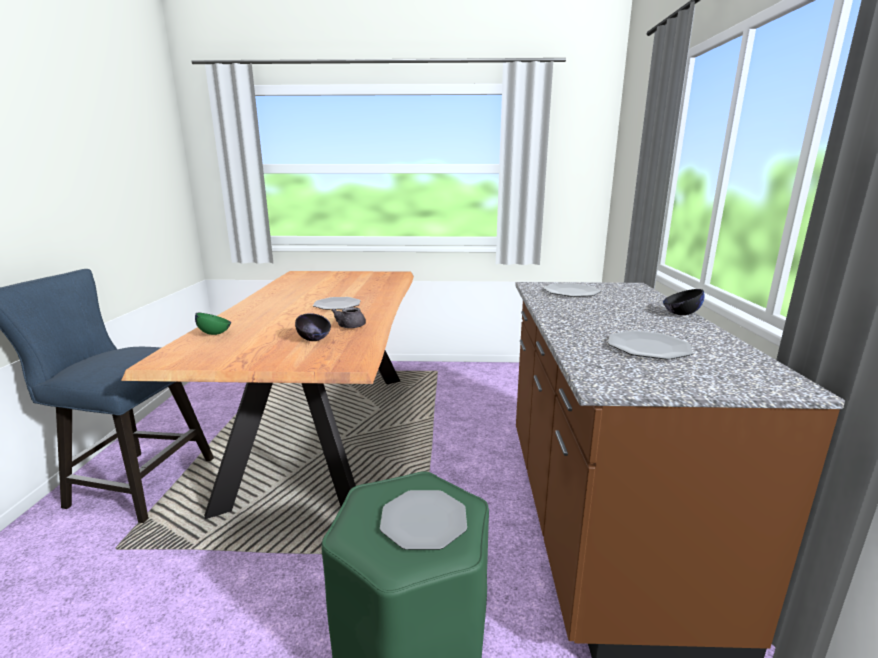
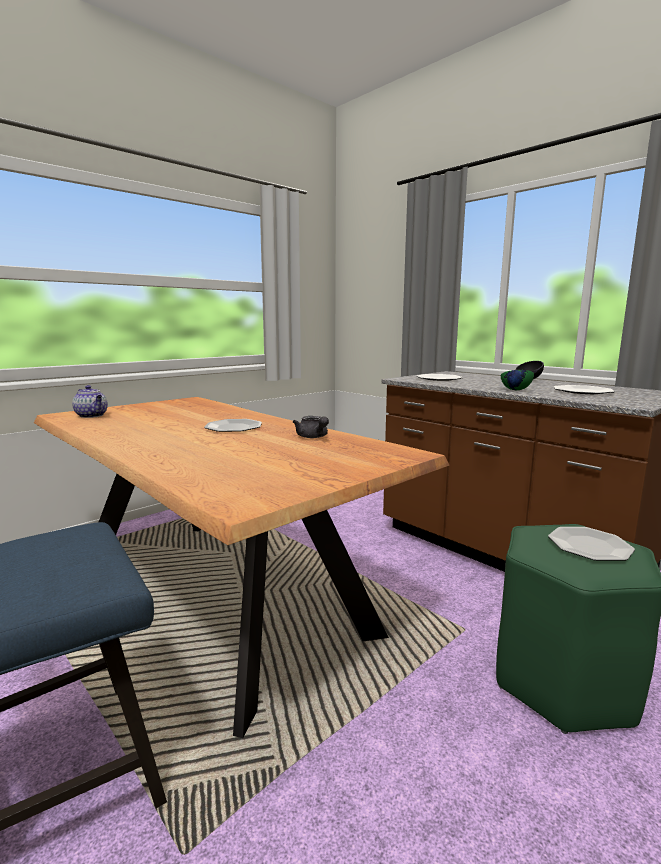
camera: 45 degrees left, 5 degrees down
(215, 334) = (201, 473): green bowl -> green bowl (515, 390)
(306, 277) = (92, 416): none -> teapot
(314, 340) = (323, 450): black bowl -> none

